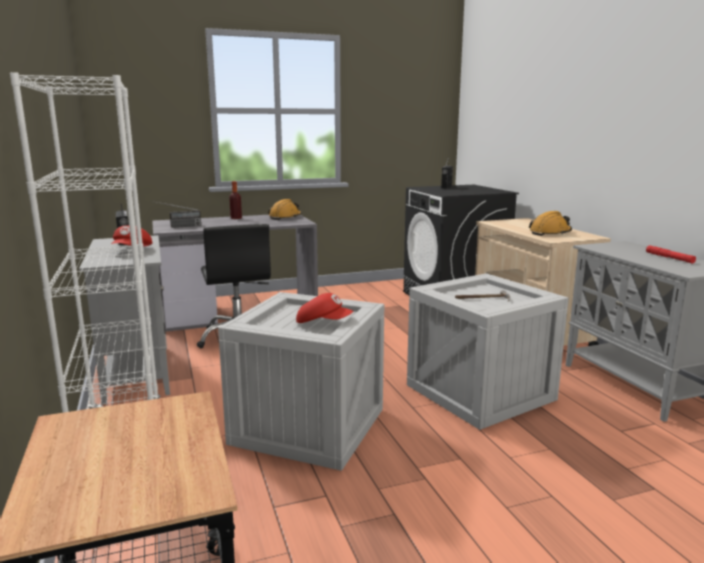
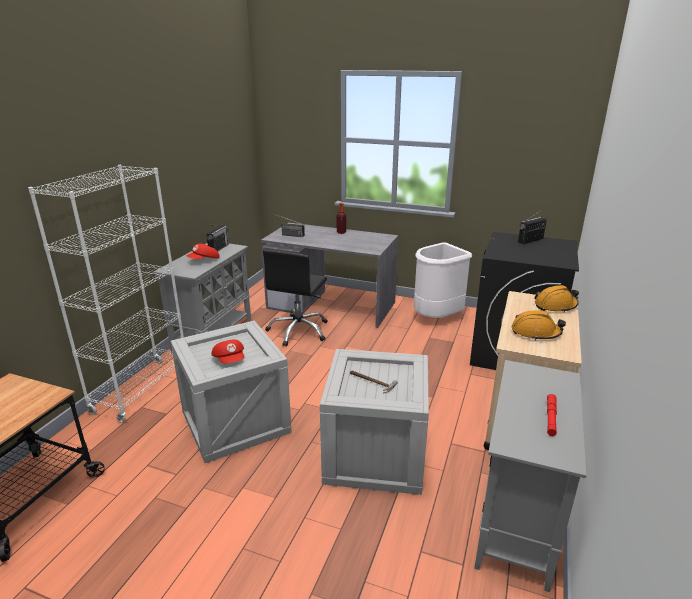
camera: 40 degrees right, 10 degrees up
(285, 217) = (376, 239): orange hard hat -> orange hard hat (555, 306)
(357, 295) = (437, 318): none -> white trash can

